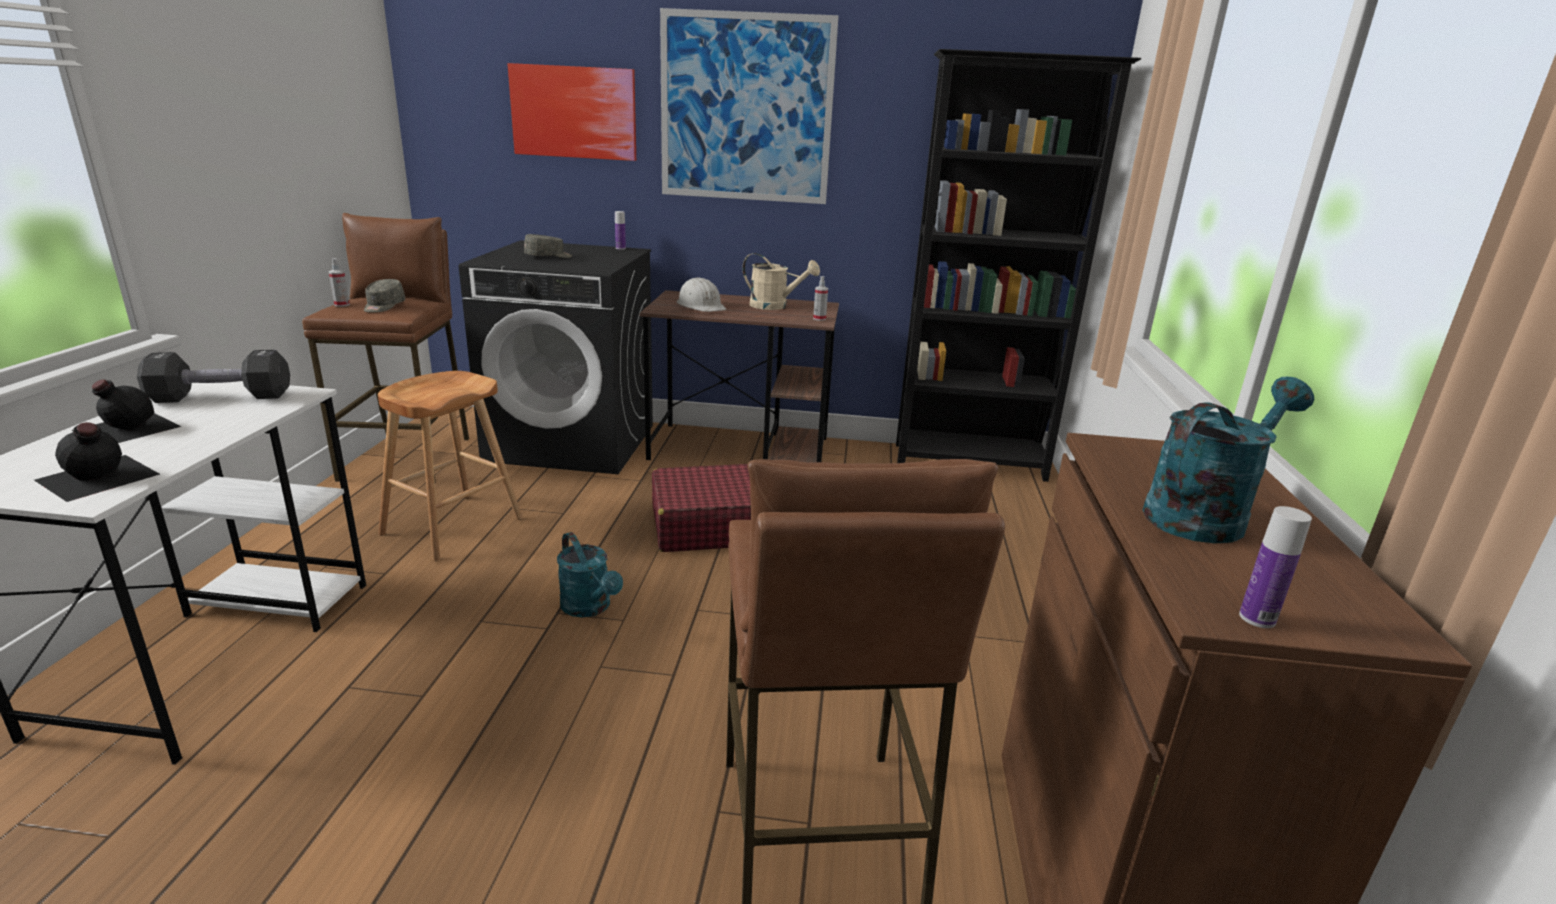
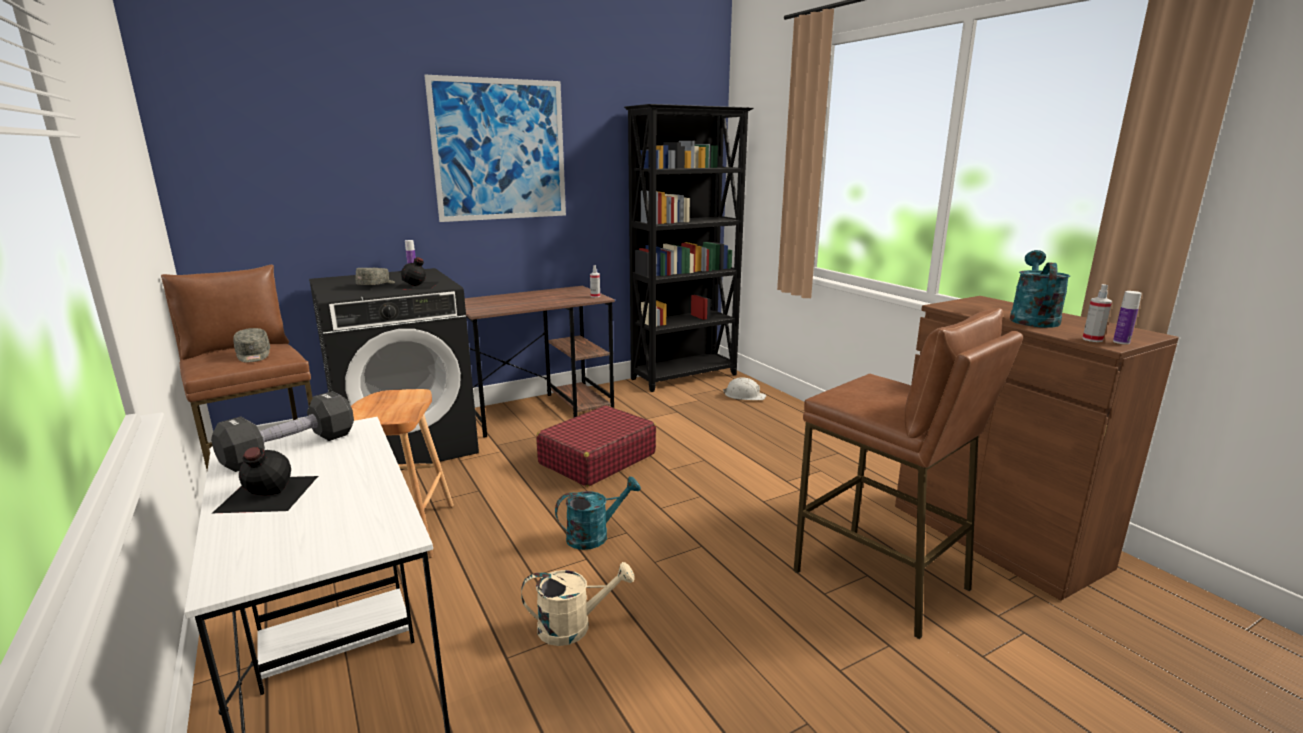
camera: 35 degrees left, 5 degrees down
(96, 477) = (353, 526): black bottle -> black bottle (417, 285)
(342, 305) = (205, 363): spray bottle -> spray bottle (1092, 339)
(574, 112) = (352, 161): picture -> none
(590, 608) = (595, 535): turquoise watering can -> turquoise watering can turned 45 degrees counterclockwise
(701, 306) = (503, 304): white hard hat -> white hard hat (744, 396)
(775, 306) = (551, 295): beige watering can -> beige watering can (574, 626)

